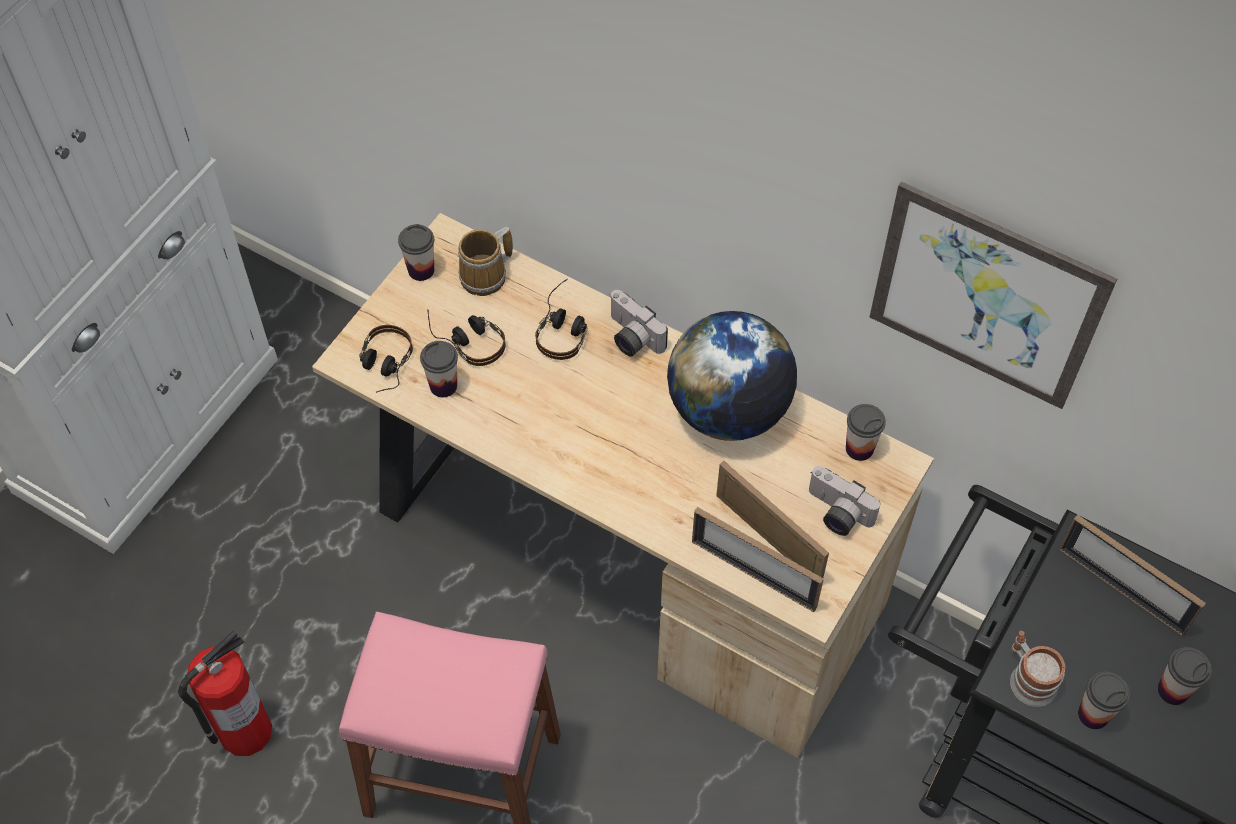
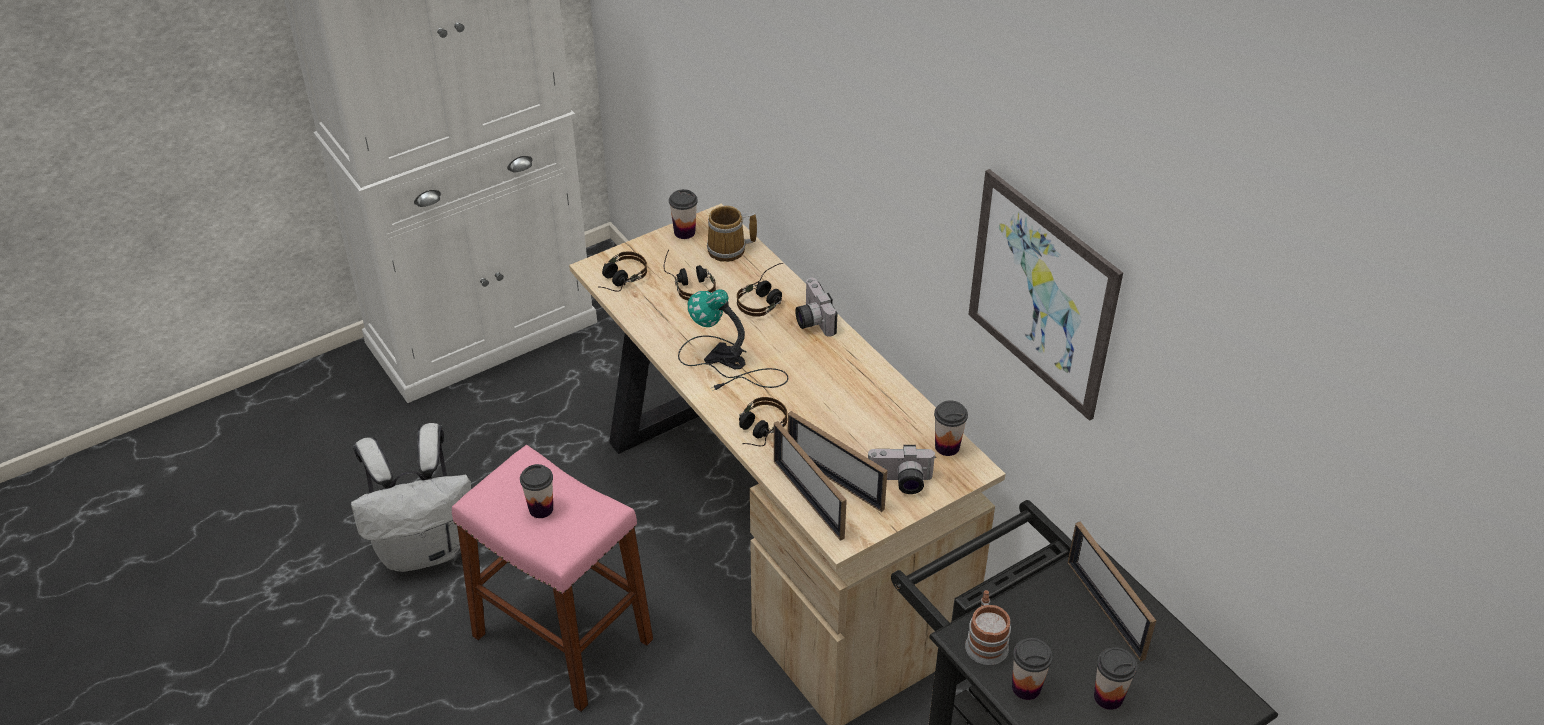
camera: 25 degrees right, 15 degrees down
(244, 732) = (424, 548): fire extinguisher -> white backpack
(443, 385) = (653, 305): cup -> cup (541, 509)
(572, 434) = (727, 364): none -> table lamp
(653, 511) = (757, 432): none -> headphones
(728, 410) = (857, 388): globe -> none
(768, 538) = (835, 480): picture frame -> picture frame turned 150 degrees clockwise
(836, 513) = (900, 482): camera -> camera turned 60 degrees counterclockwise

